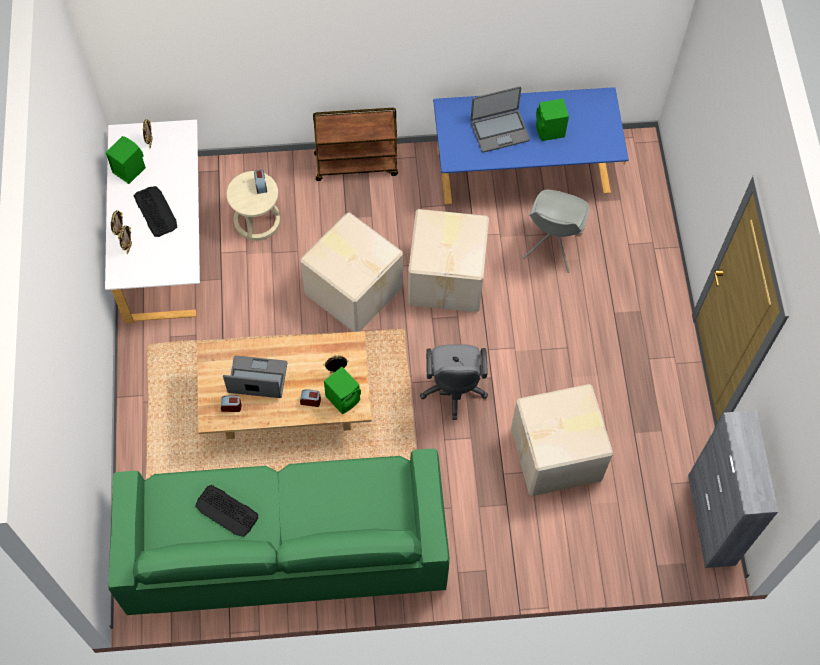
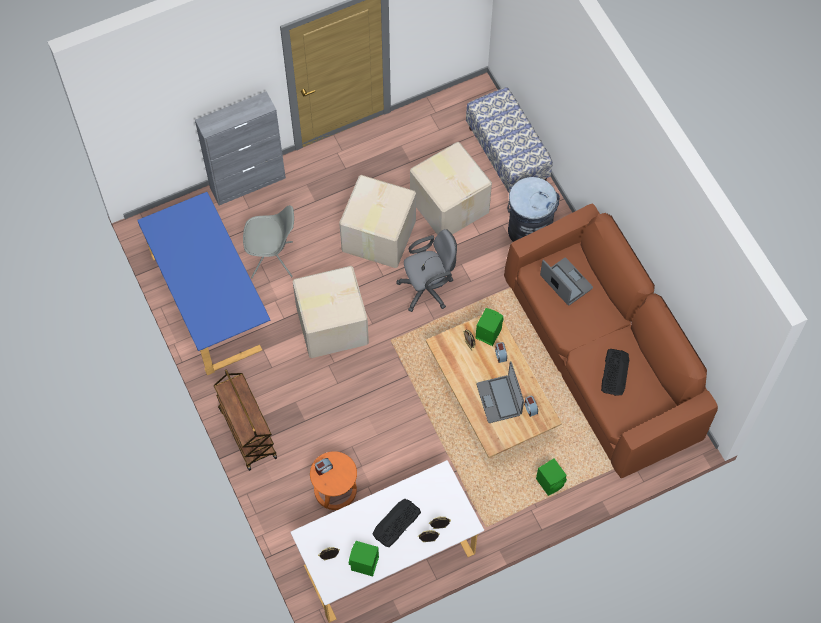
camera: 110 degrees left, 0 degrees up
(257, 221) = (335, 490): beige stool -> orange stool
(285, 546) = (601, 357): green sofa -> brown sofa
(353, 289) = (370, 390): cardboard box -> cardboard box (377, 236)
(487, 533) = (529, 230): none -> grey trash can
(499, 131) = (213, 289): laptop -> laptop (565, 282)
(550, 131) = (200, 253): green speaker -> green speaker (550, 482)
(605, 550) = (507, 155): none -> bench
(711, 520) = (456, 100): grey cabinet -> grey cabinet (248, 183)

